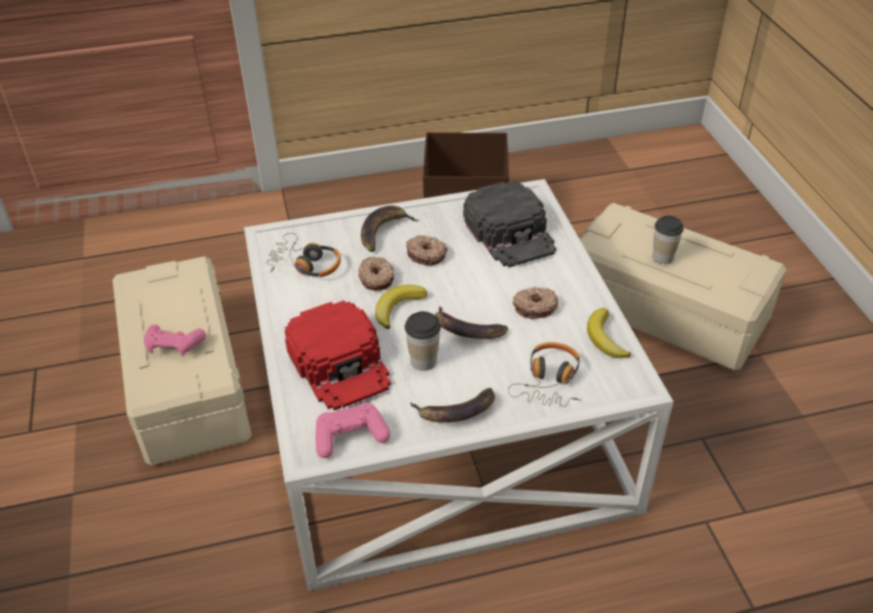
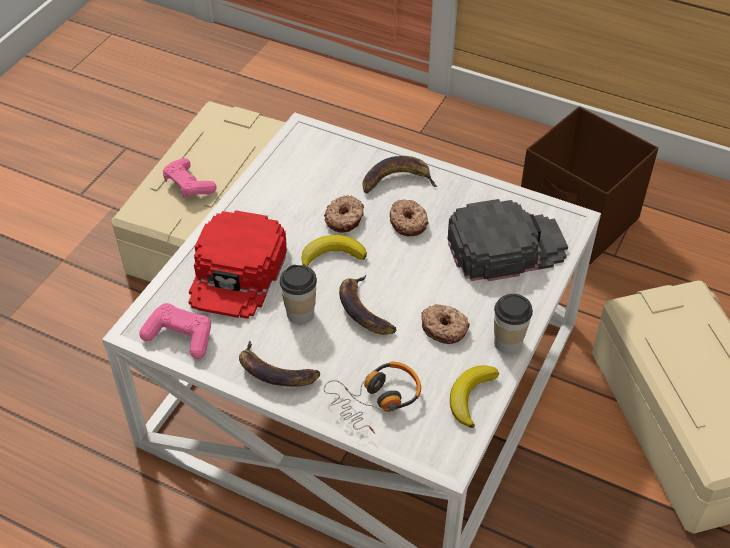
camera: 40 degrees right, 5 degrees up
(305, 264) = (303, 172): headphones -> none
(510, 232) = (505, 246): black cap -> black cap turned 120 degrees counterclockwise
(662, 257) = (685, 365): cup -> cup (508, 342)

